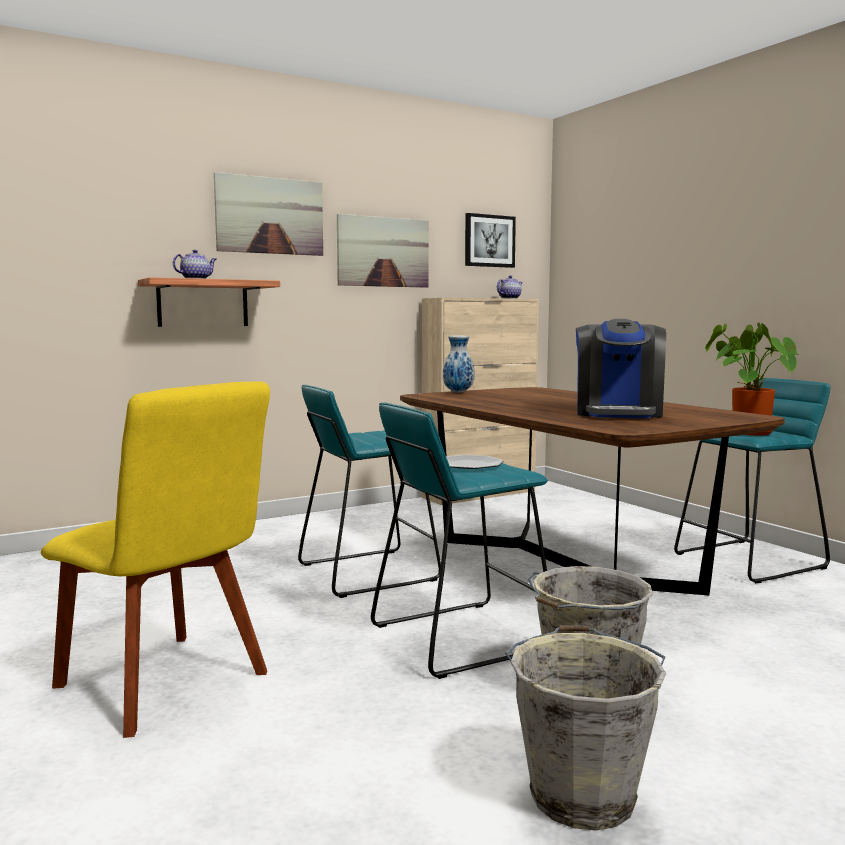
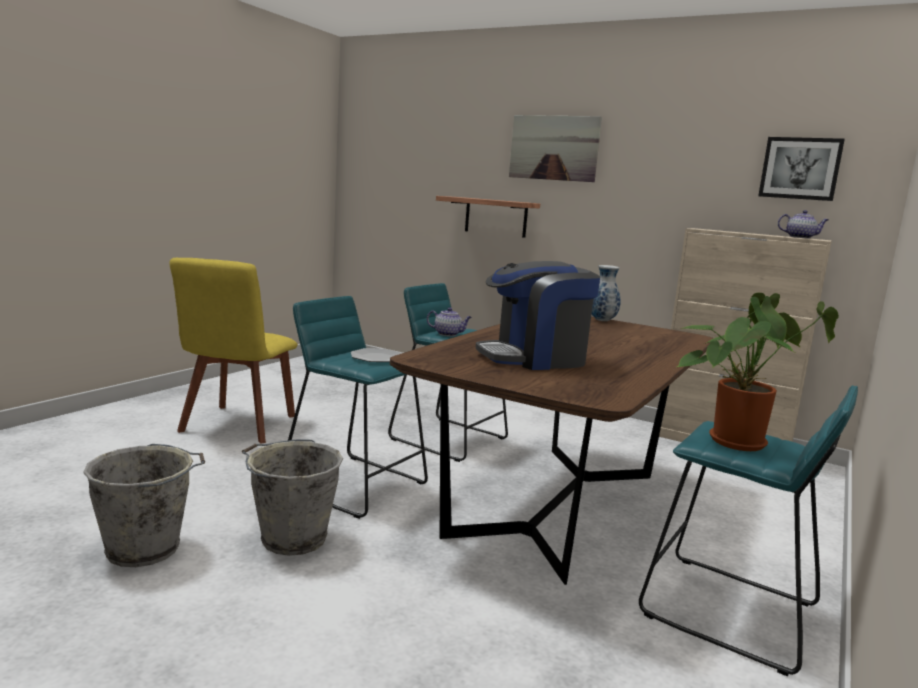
camera: 60 degrees right, 5 degrees up
(196, 279) = (478, 198): teapot -> teapot (448, 334)
(383, 252) = (657, 180): picture -> none

